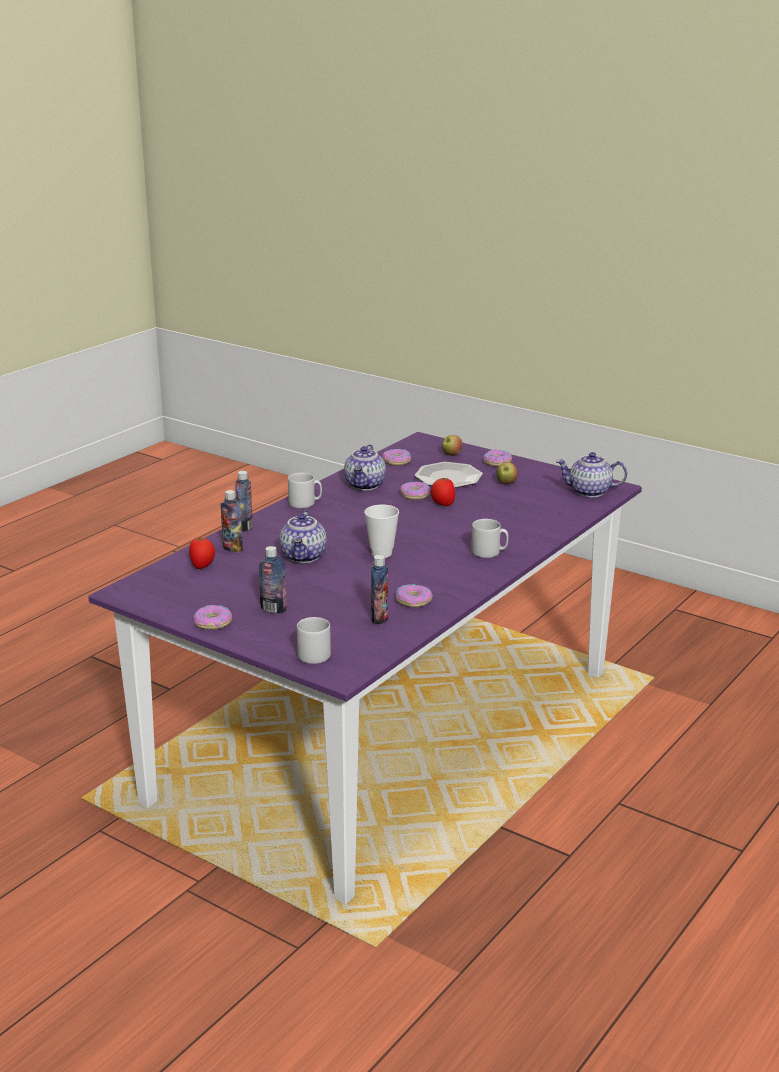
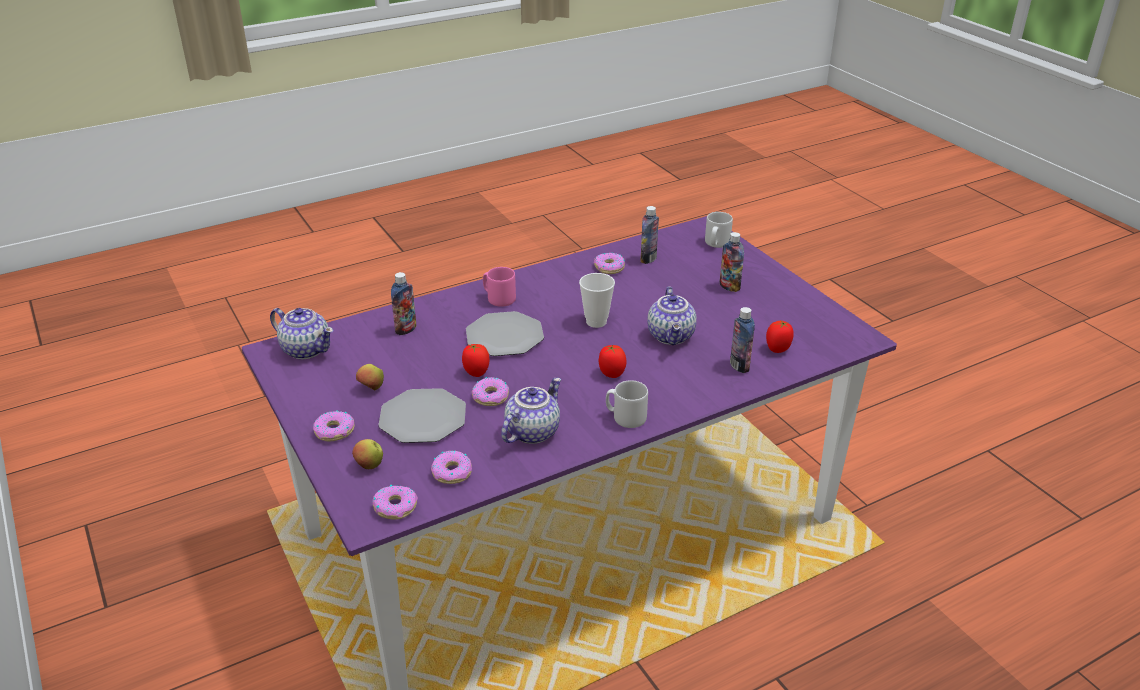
camera: 155 degrees left, 10 degrees up
(212, 623) = (786, 286): donut -> donut (395, 507)
(245, 527) = (714, 395): bottle -> bottle (406, 329)
(304, 557) = (672, 336): teapot -> teapot turned 150 degrees clockwise
(336, 523) = (611, 374): none -> tomato
(449, 528) = (504, 336): none -> plate
(489, 552) = (498, 298): grey mug -> pink mug

